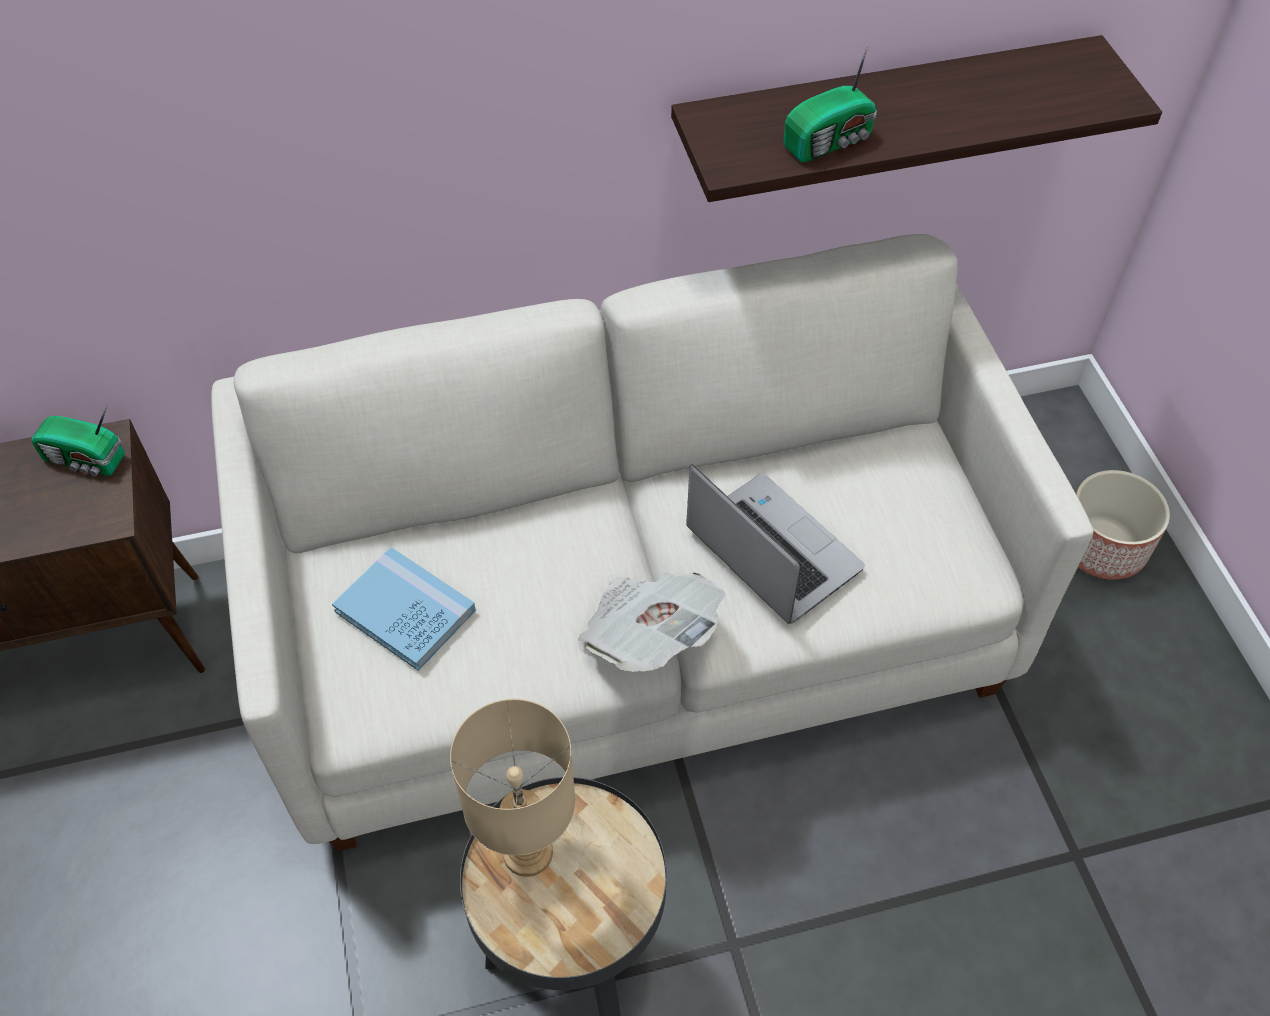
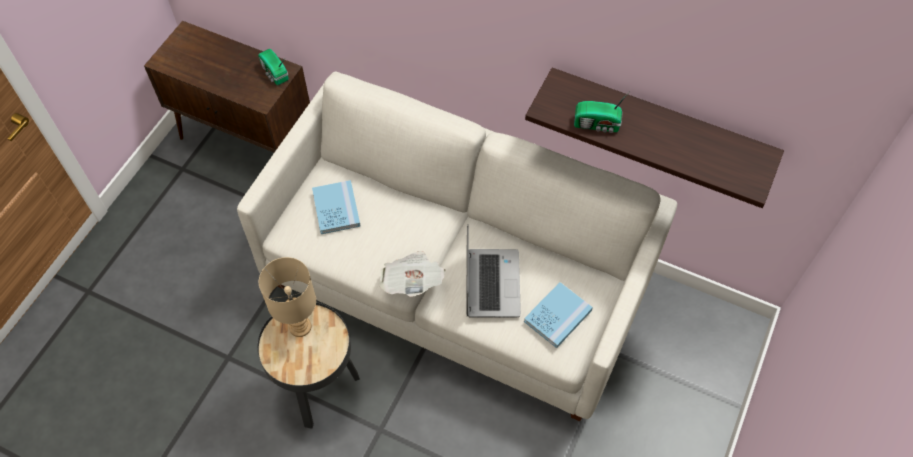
camera: 40 degrees right, 5 degrees up
(912, 528) = (557, 316): none -> blue book
(1101, 546) = (697, 398): planter -> none

